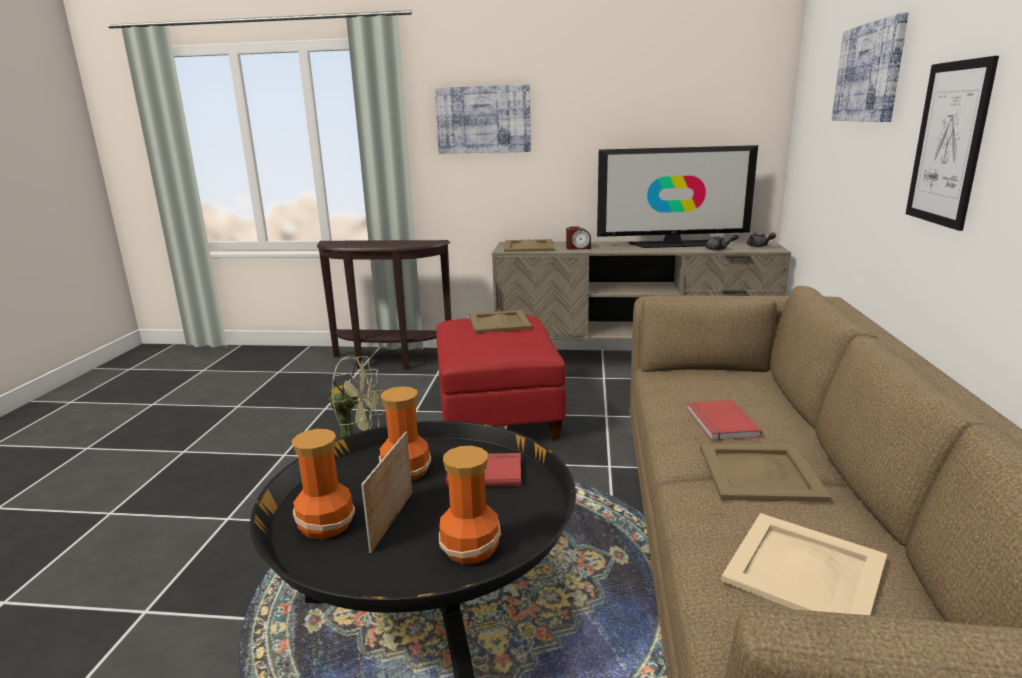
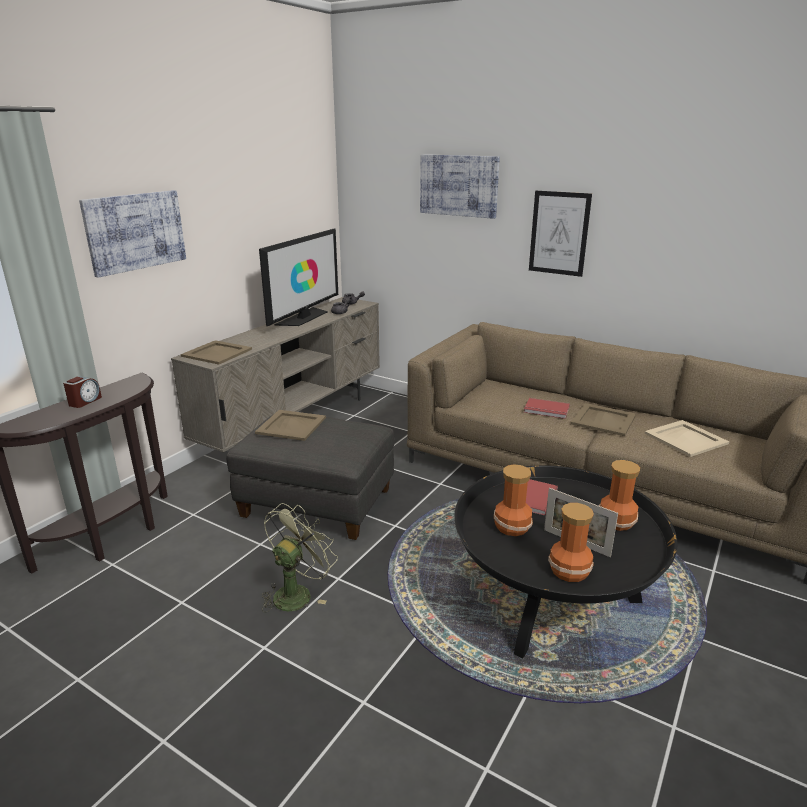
camera: 65 degrees left, 5 degrees up
(498, 414) = (318, 504): red ottoman -> grey ottoman
(578, 248) = (258, 341): alarm clock -> alarm clock (84, 401)

